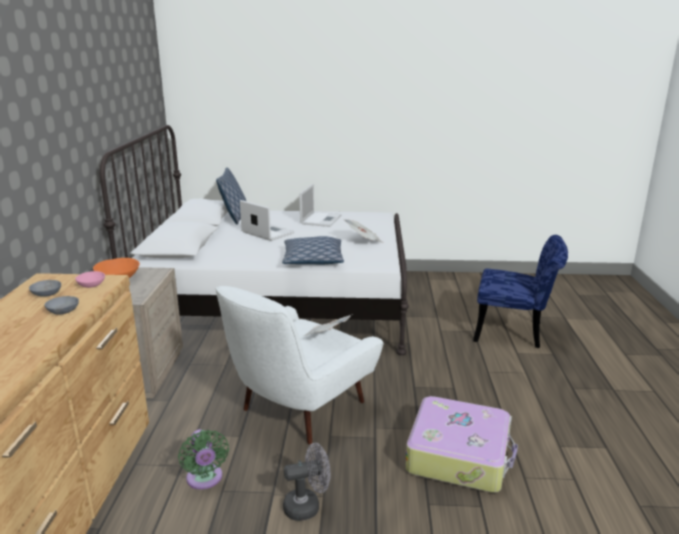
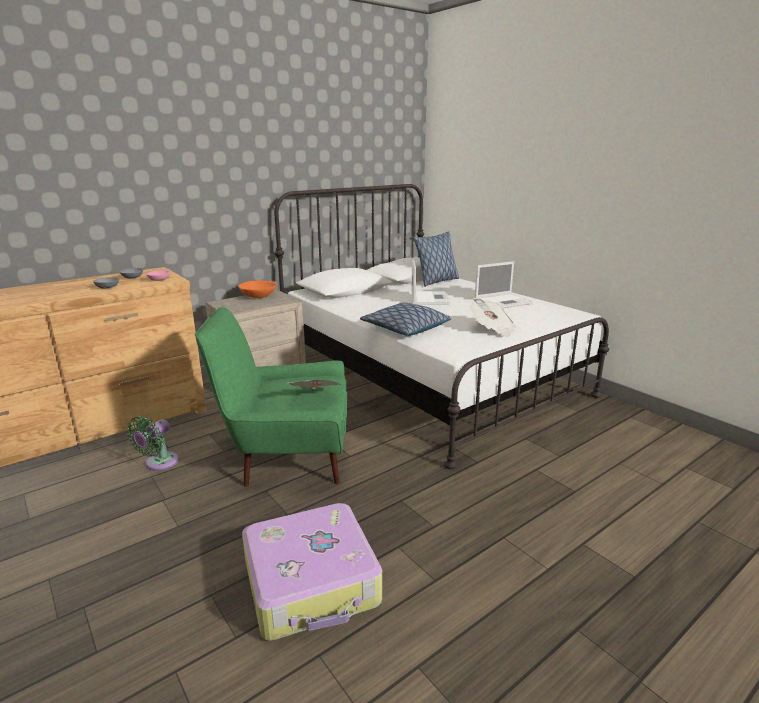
camera: 50 degrees right, 0 degrees up
(298, 409) = (287, 458): white armchair -> green armchair
(307, 506) = (159, 524): grey fan -> none
(515, 332) = (629, 523): blue chair -> none

